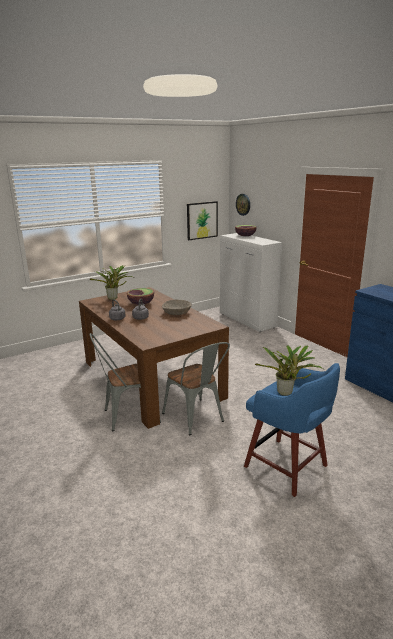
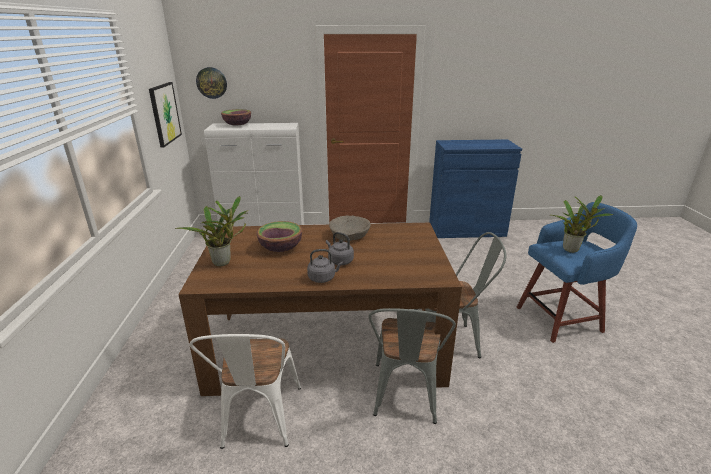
camera: 60 degrees left, 5 degrees up
(79, 381) = (259, 422): none -> white chair

